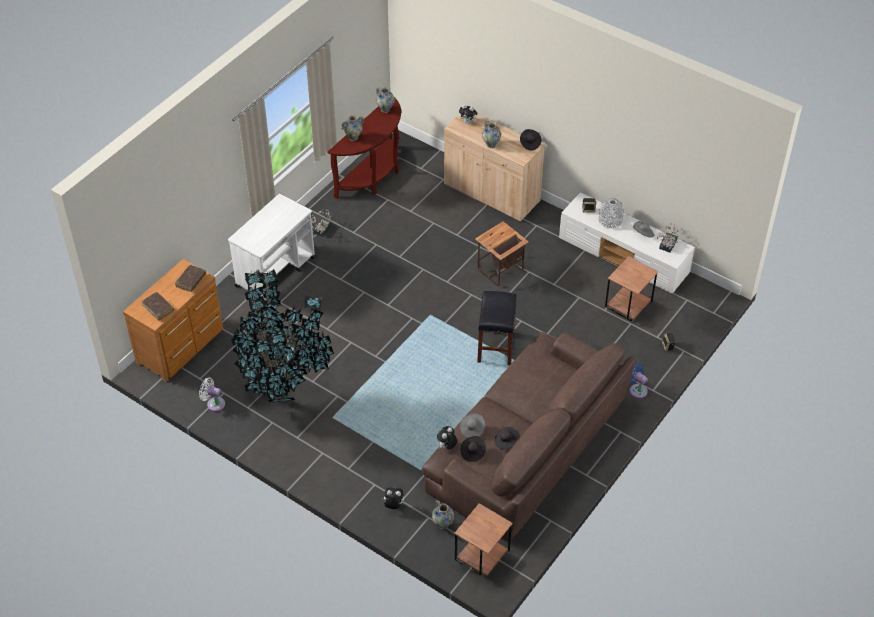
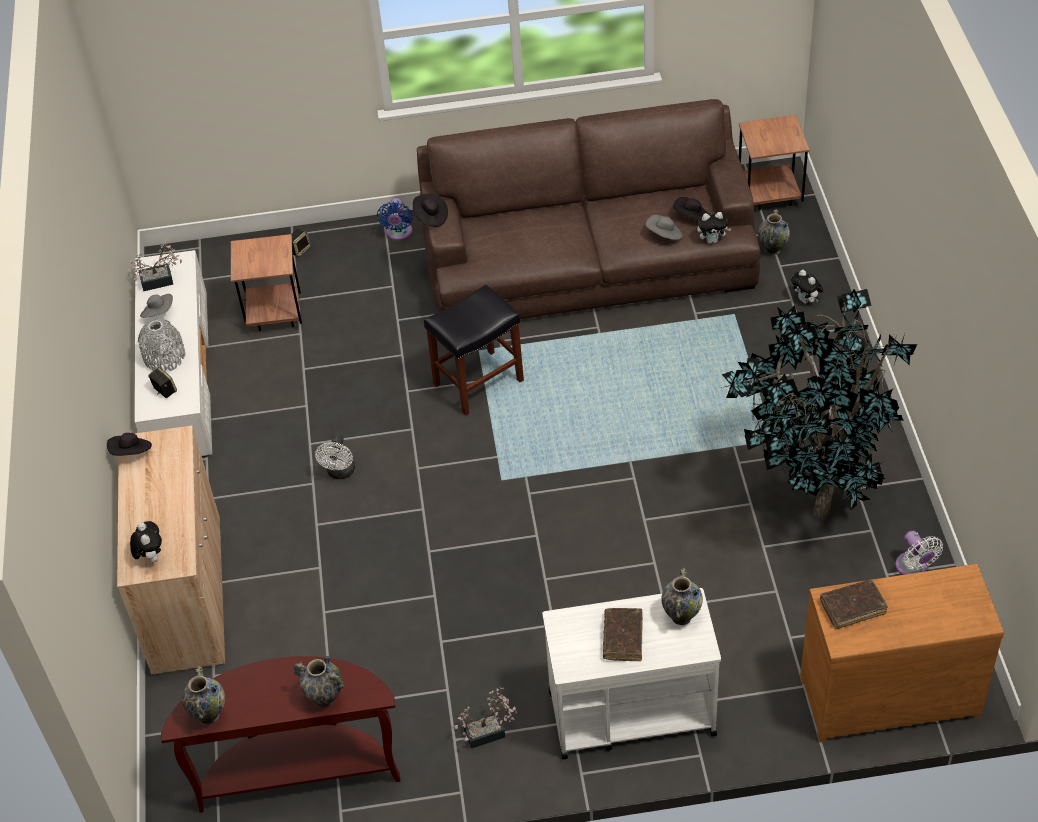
camera: 130 degrees left, 0 degrees up
(158, 308) = (943, 596): brown book -> brown book (623, 638)
(491, 145) = (180, 492): vase -> vase (681, 616)
(499, 270) = (340, 473): side table -> white fan
(506, 442) = (643, 202): black hat -> black hat (430, 217)

